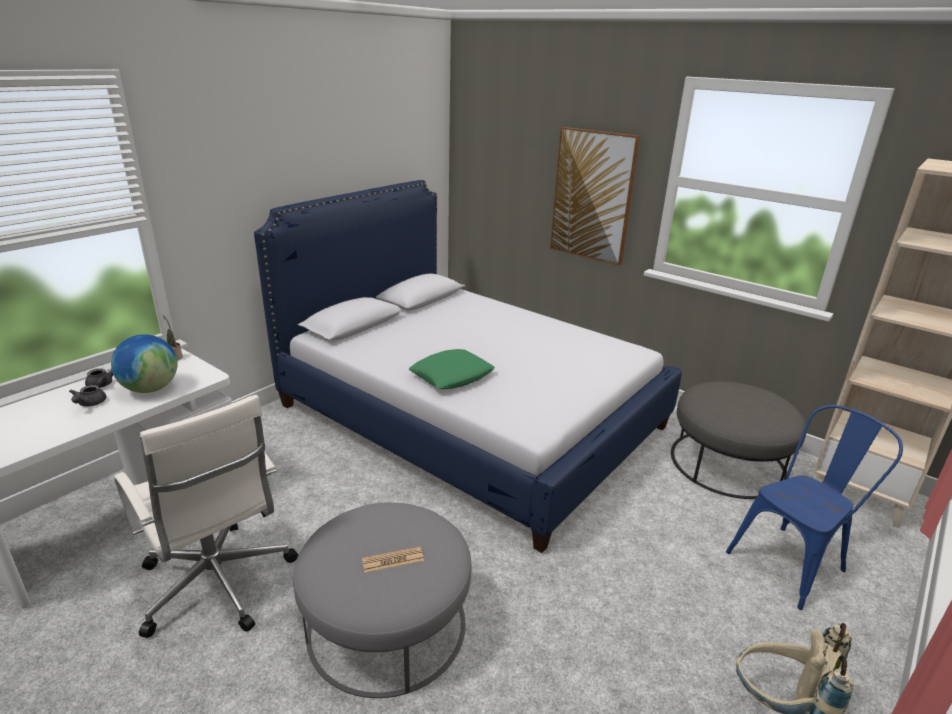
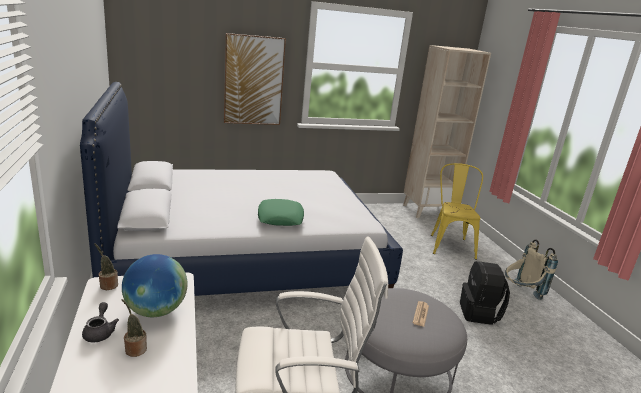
camera: 55 degrees left, 5 degrees down
(89, 404) = (134, 349): grey teapot -> potted plant
(626, 669) = (479, 313): none -> black backpack
(728, 462) = (379, 220): grey ottoman -> none
(793, 560) = (450, 244): blue chair -> yellow chair

